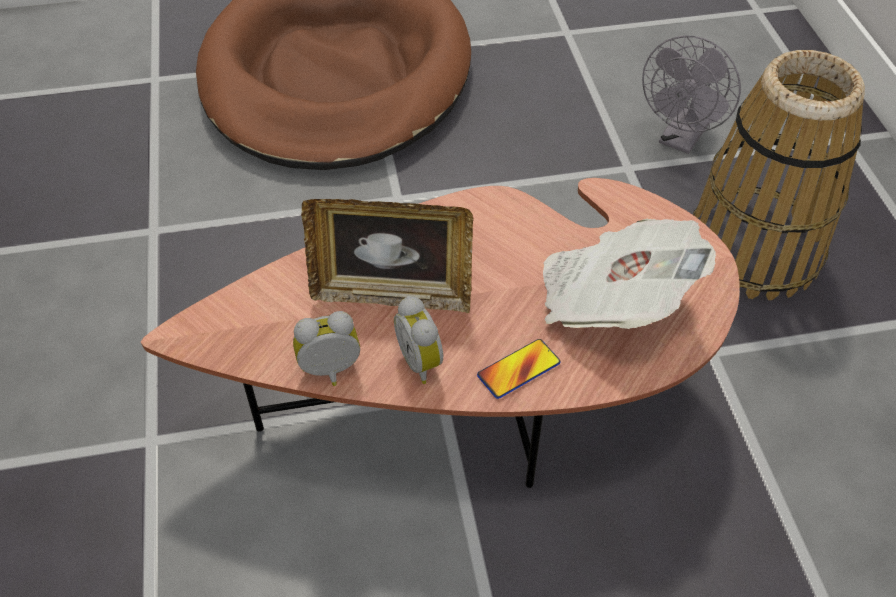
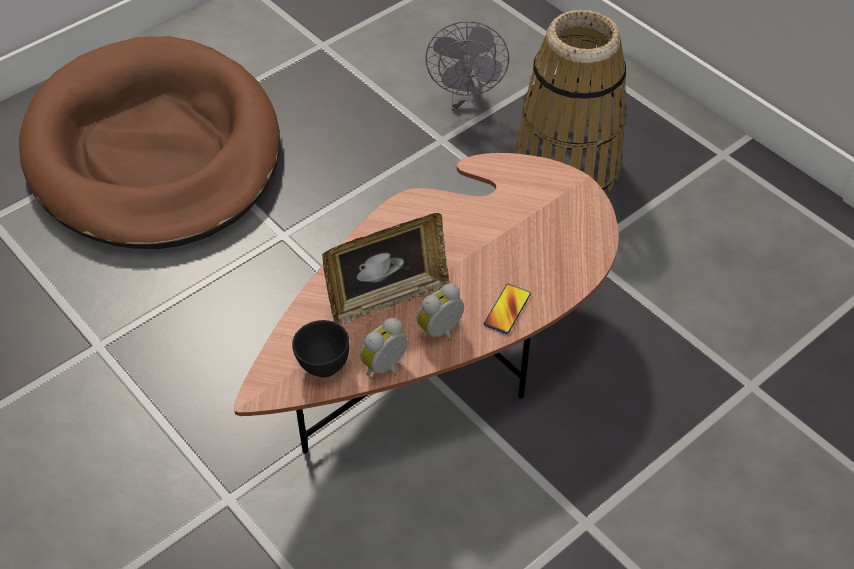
camera: 30 degrees left, 0 degrees up
(266, 337) = (323, 366): none -> black bowl
(422, 361) = (442, 332): alarm clock -> alarm clock turned 105 degrees clockwise
(612, 300) = (534, 238): newspaper -> none

